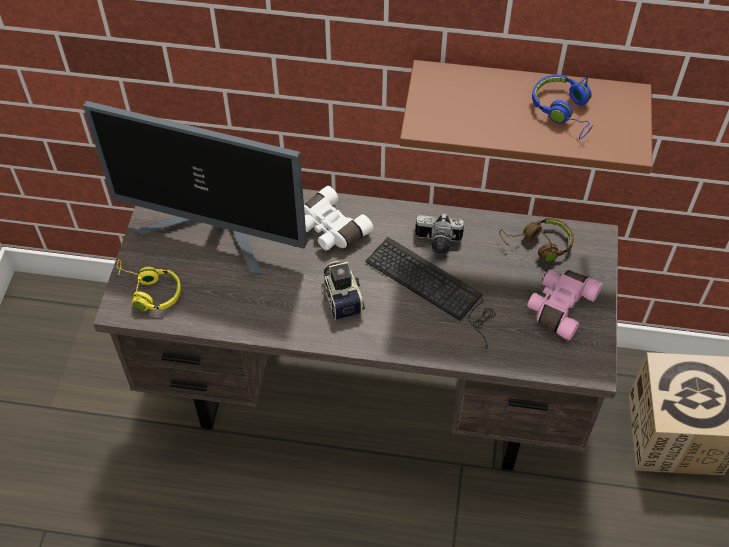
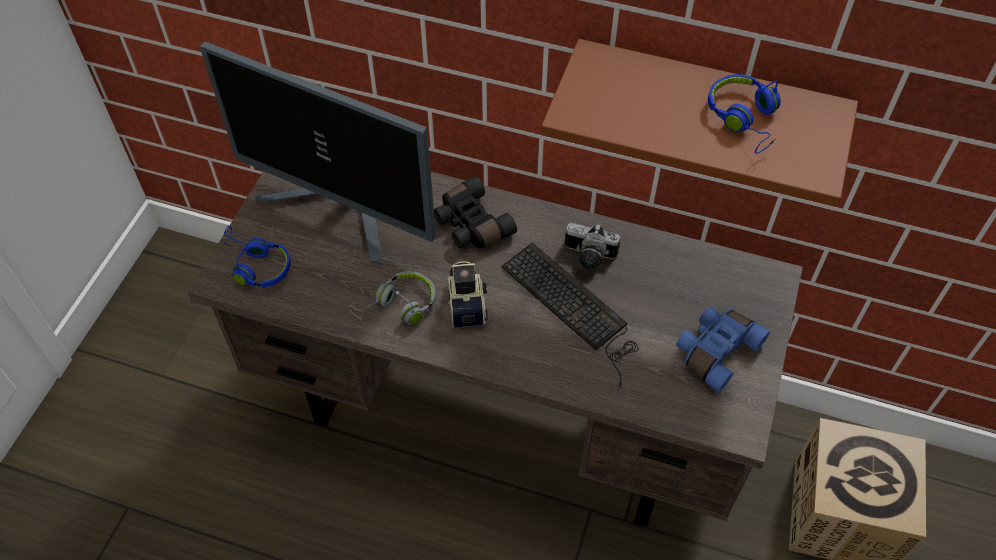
camera: 10 degrees right, 0 degrees up
(149, 291) = (256, 265): yellow headphones -> blue headphones
(283, 309) = (398, 307): none -> grey headphones
(330, 229) = (470, 225): white binoculars -> black binoculars
(538, 245) = (704, 276): brown headphones -> none
(559, 306) = (715, 351): pink binoculars -> blue binoculars

